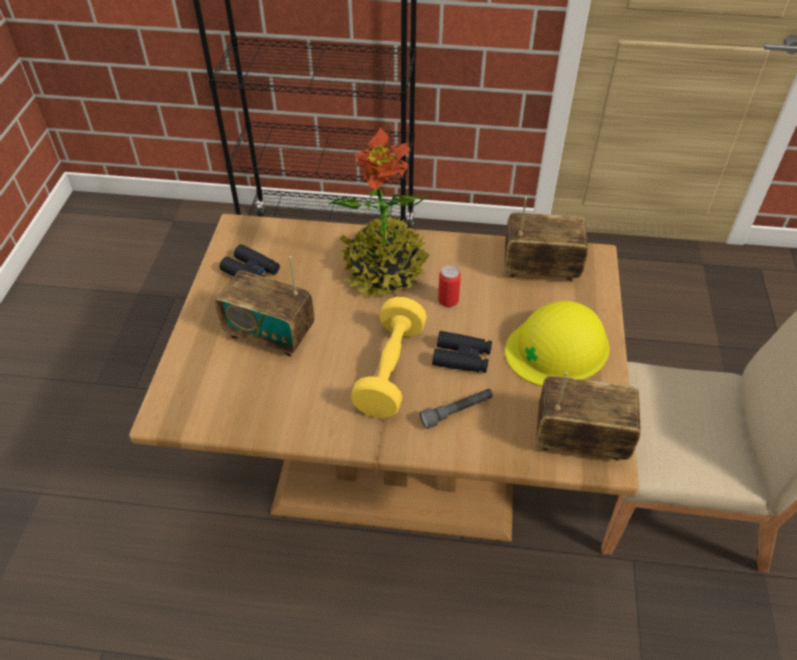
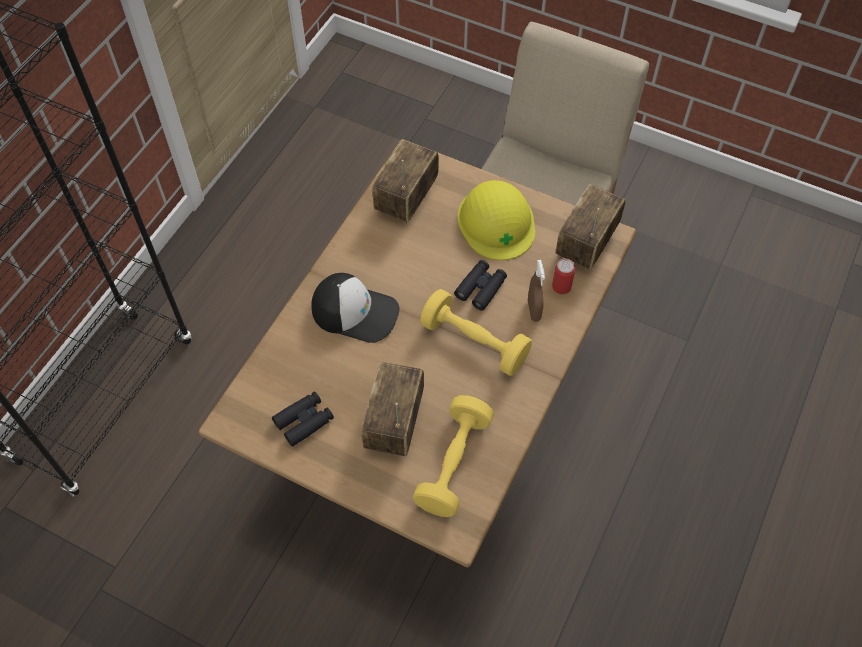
camera: 70 degrees left, 10 degrees up
(238, 392) = (453, 464): none -> yellow dumbbell
(270, 334) = (394, 423): radio -> radio turned 150 degrees clockwise
(384, 271) = (355, 311): potted plant -> cap
(448, 300) = (413, 276): can -> can (561, 286)
(457, 412) = (533, 310): grey flashlight -> brown spray bottle

